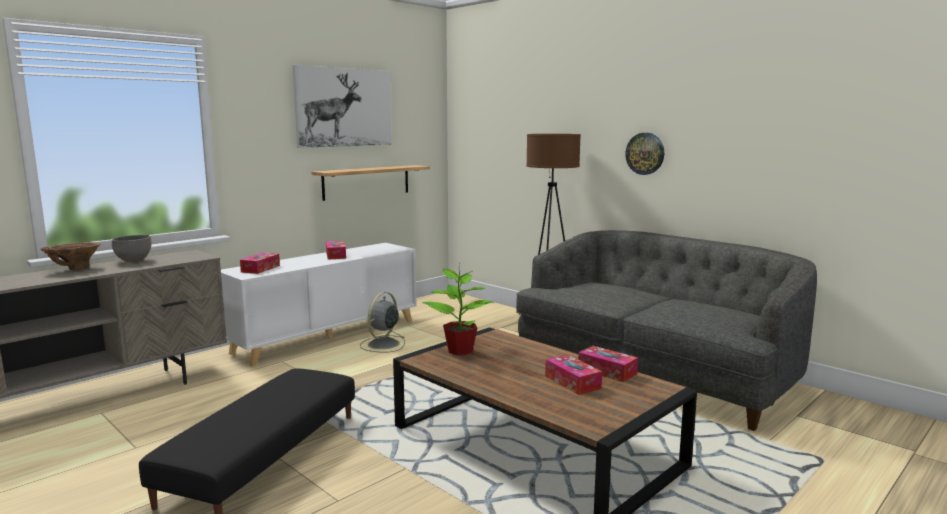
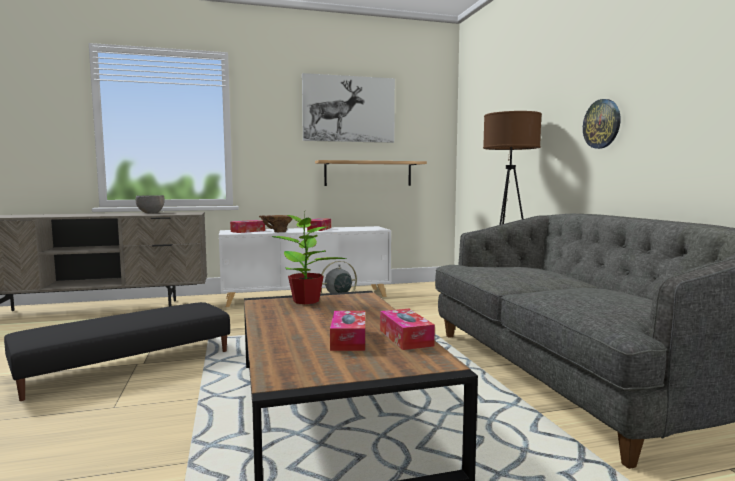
camera: 30 degrees right, 5 degrees down
(73, 269) = (108, 213): brown vase -> brown vase (277, 232)

